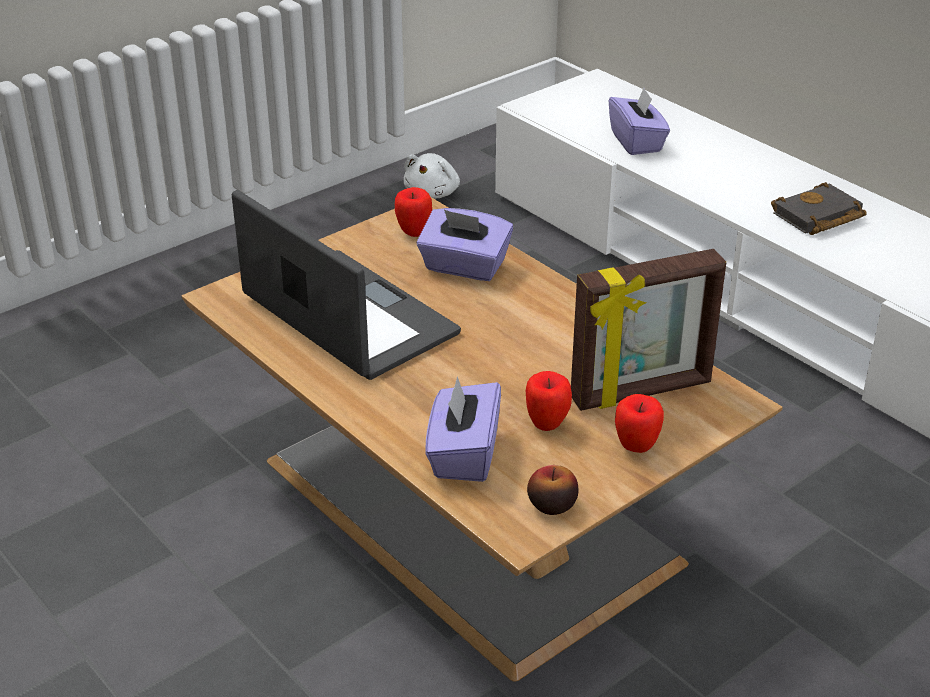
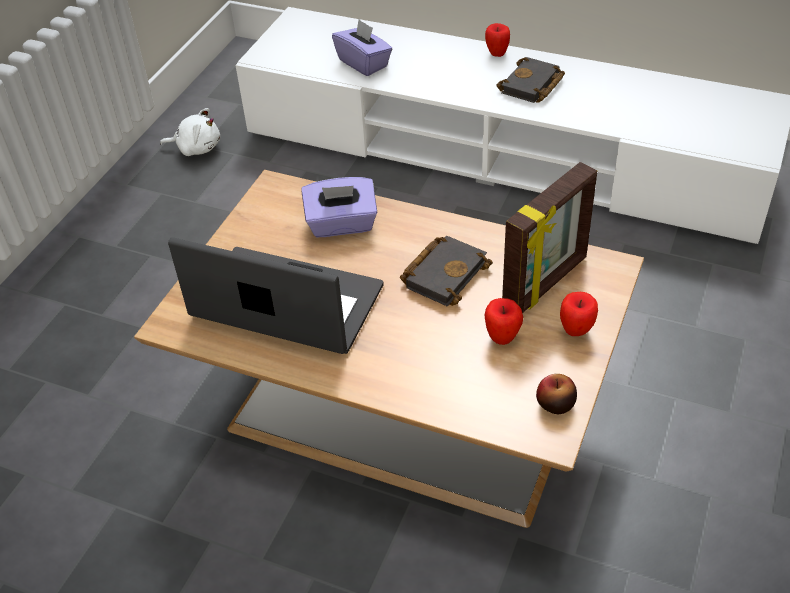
camera: 25 degrees left, 10 degrees up
(414, 232) = (279, 207): apple -> apple (496, 54)
(433, 193) = (197, 148): white plush toy -> white plush toy turned 75 degrees counterclockwise
(463, 454) = (463, 389): purple tissue box -> none
(535, 345) = (444, 273): none -> black book

